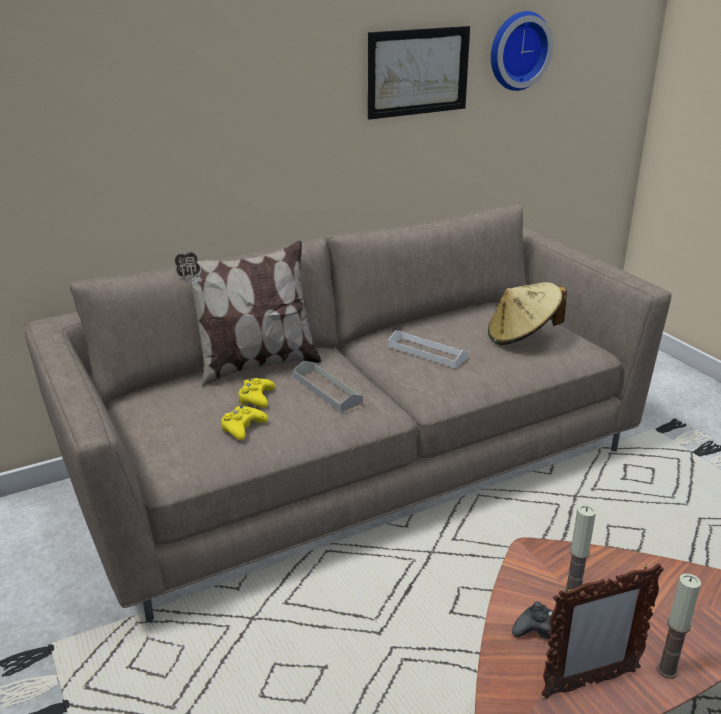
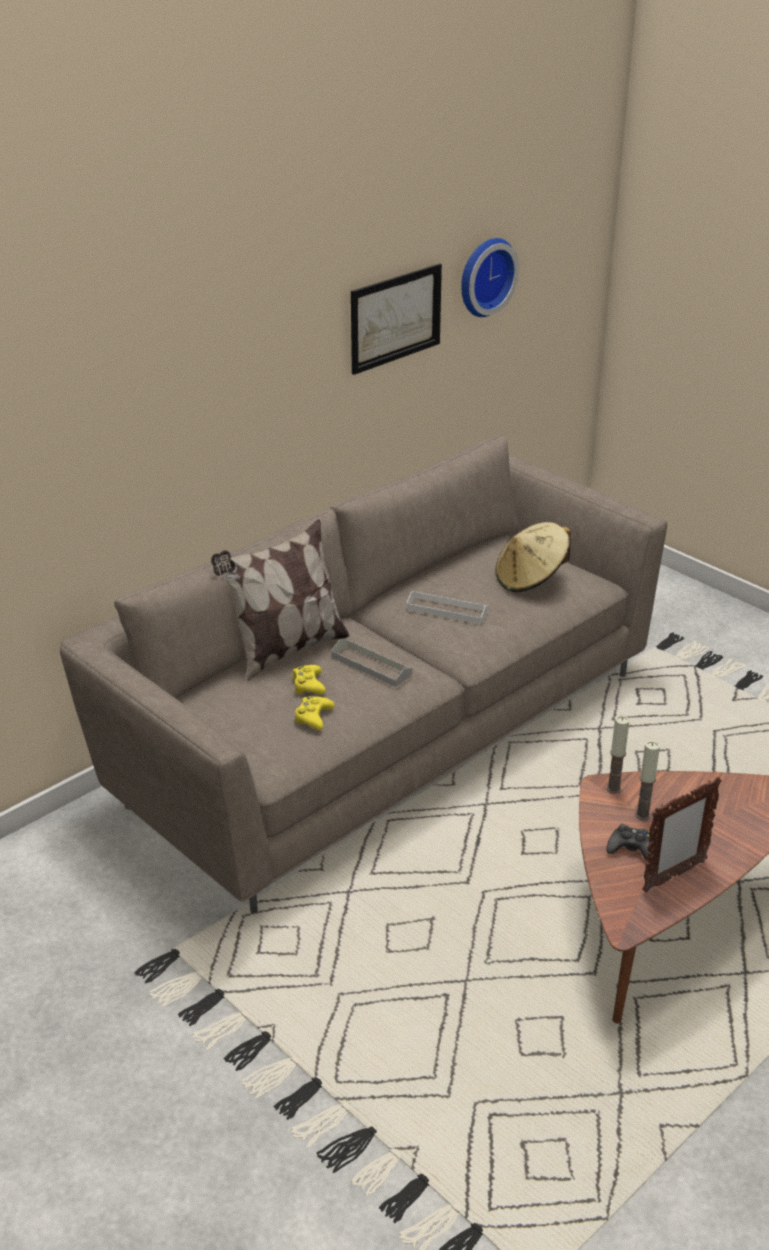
camera: 15 degrees left, 5 degrees up
(667, 670) = (726, 856): candle -> candle (613, 788)

